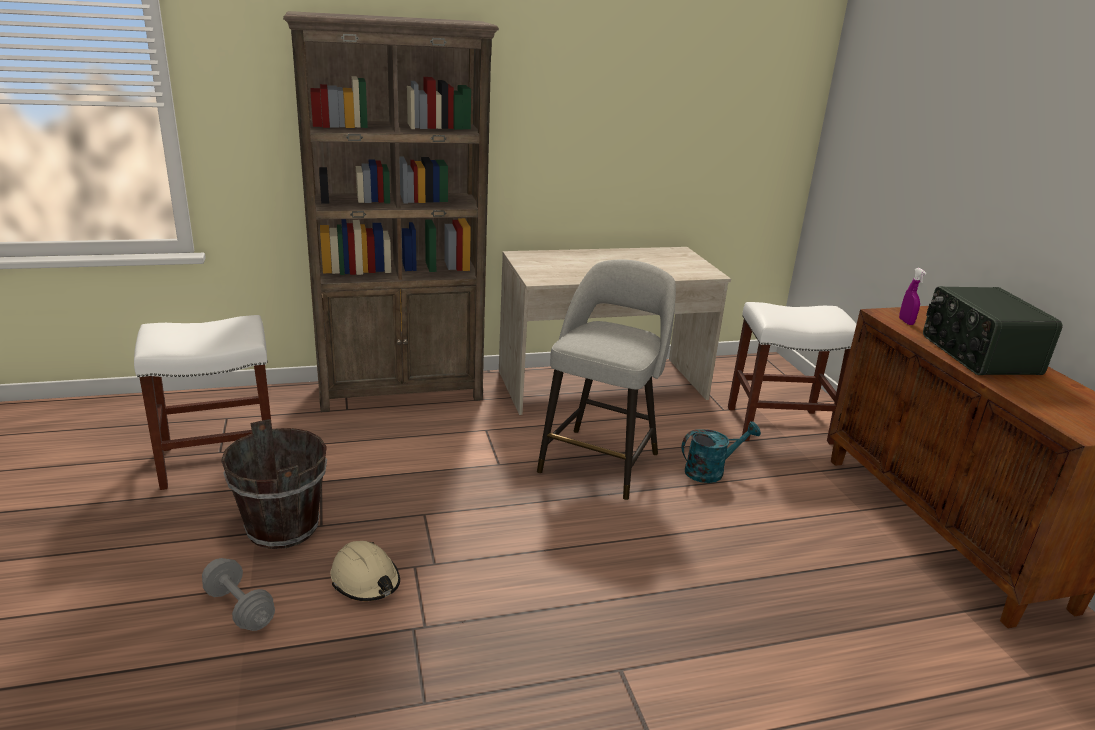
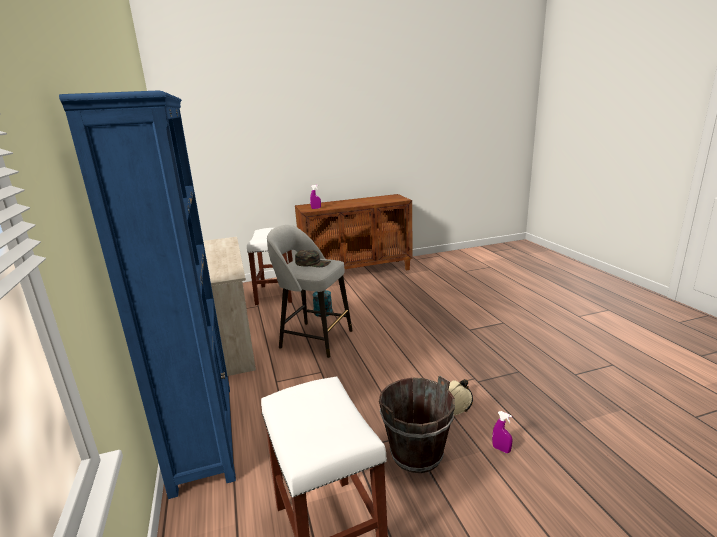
camera: 90 degrees left, 5 degrees down
(239, 608) = (501, 449): grey dumbbell -> purple spray bottle
(402, 391) = (204, 433): brown bookcase -> blue bookcase
(615, 339) = (313, 263): none -> green cap
(978, 355) = (347, 203): radio -> none

